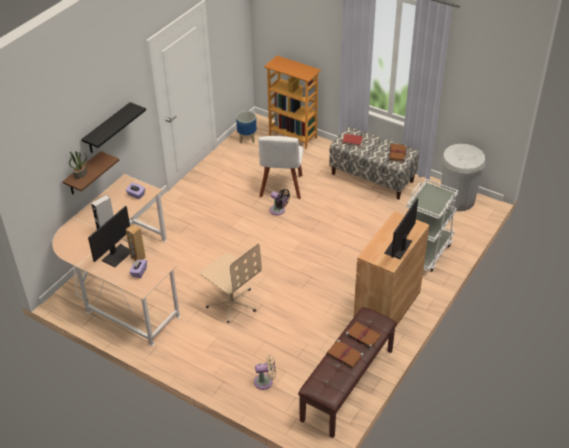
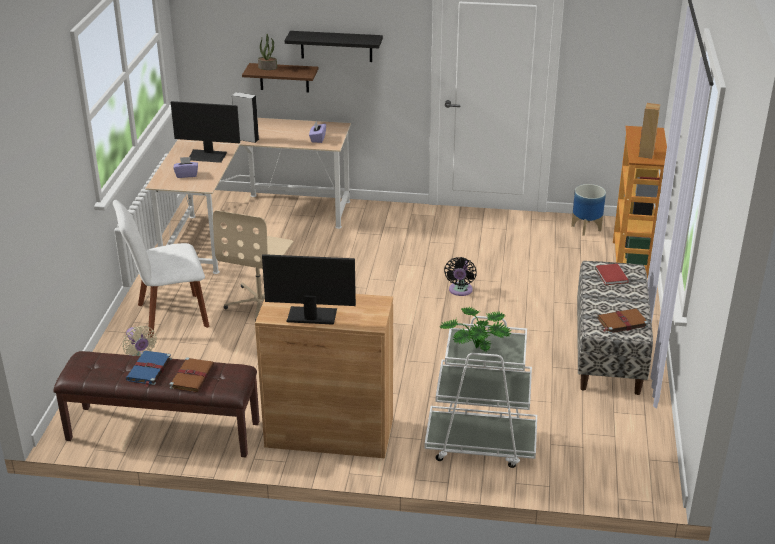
camera: 65 degrees right, 10 degrees down
(138, 257) = (210, 168): brown speaker -> brown speaker (645, 154)
(281, 188) = (509, 280): white chair -> white chair (168, 317)
(345, 355) = (148, 370): brown book -> blue book
(432, 204) = (475, 350): none -> potted plant
(457, 200) = (637, 452): white trash can -> none

